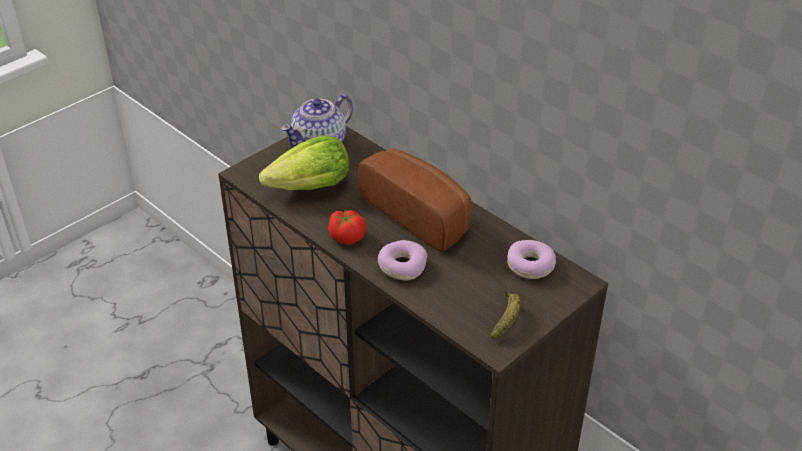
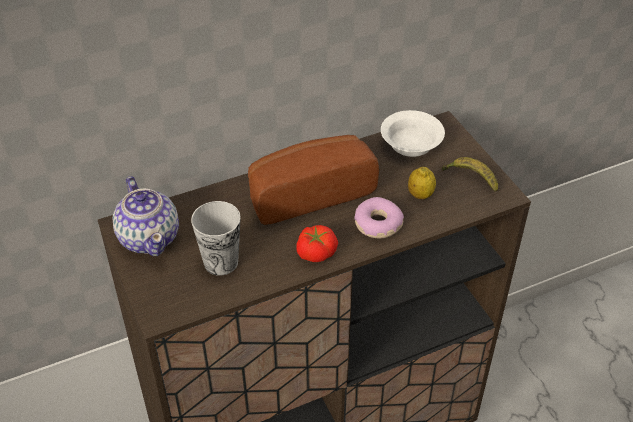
camera: 70 degrees left, 5 degrees up
(310, 187) = (221, 262): lettuce -> cup
(459, 286) = (420, 195): none -> lemon
(530, 266) = (412, 145): donut -> white bowl

